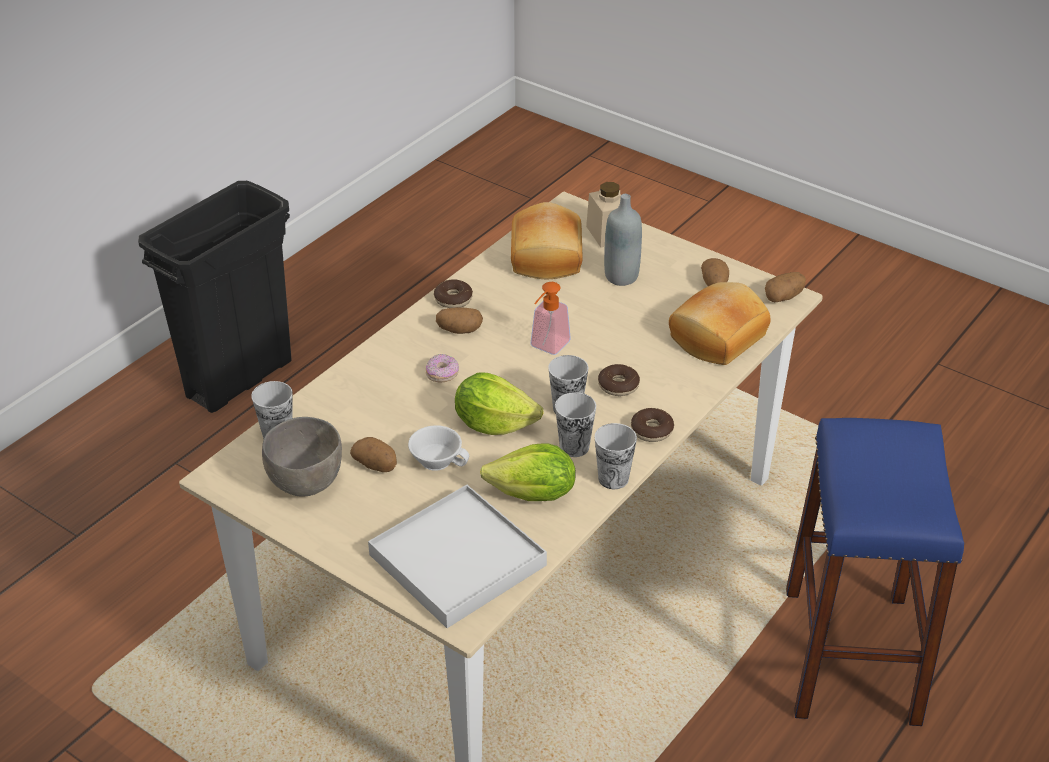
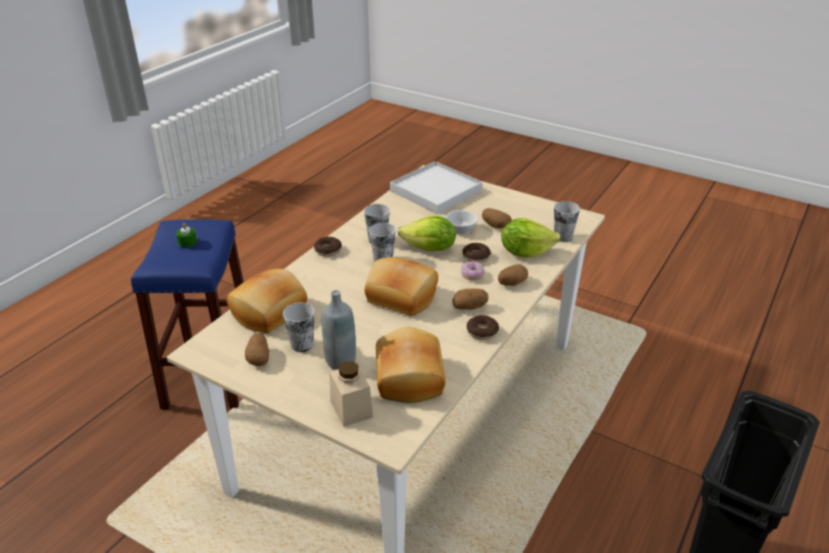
camera: 175 degrees right, 5 degrees down
(306, 483) = (531, 216): grey bowl -> none
(533, 495) = (400, 217): lettuce -> lettuce (525, 252)
(546, 347) = (401, 298): soap dispenser -> bread
(613, 478) = (354, 226): cup -> cup (302, 344)
(618, 386) = (348, 275): donut -> donut (476, 257)
(783, 297) = (202, 349): potato -> potato (512, 283)
(888, 484) = (187, 242): none -> green candle

